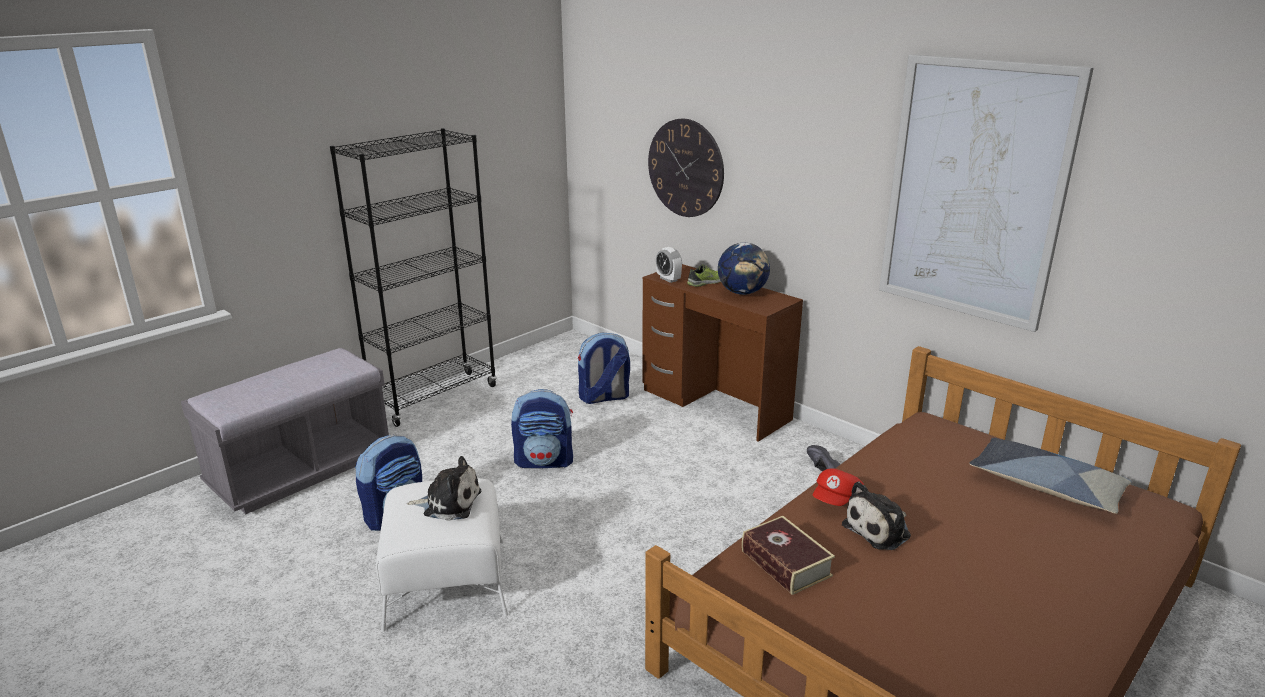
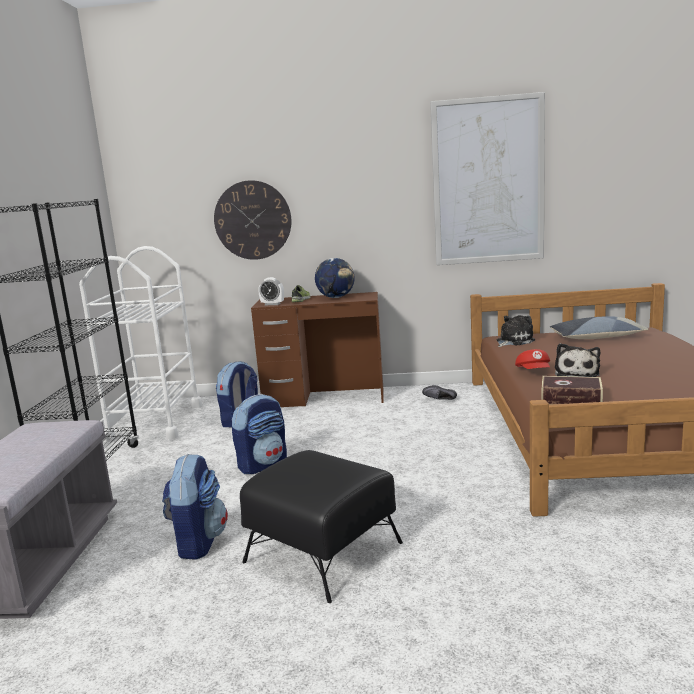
camera: 40 degrees left, 10 degrees down
(445, 583) = (323, 553): white ottoman -> black ottoman
(449, 503) = (318, 465): plush toy -> plush toy (513, 341)
(544, 364) = (155, 422): none -> white cart

